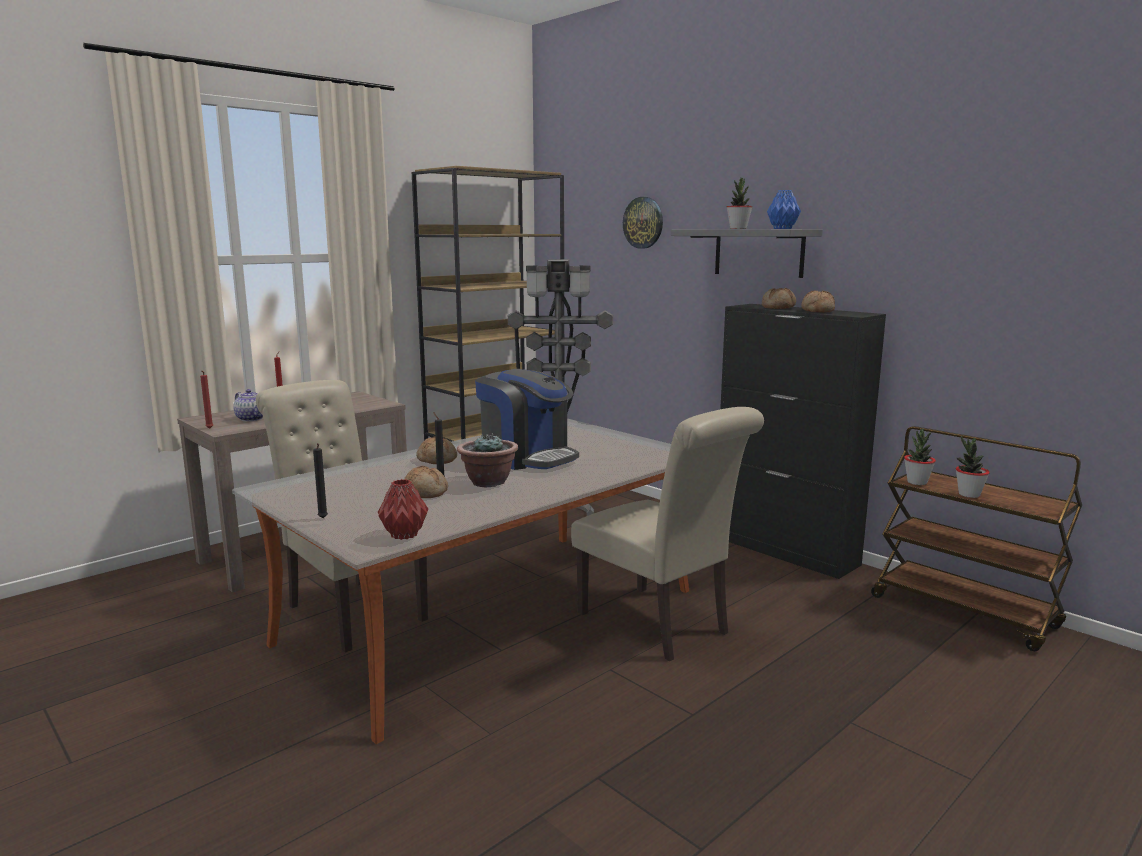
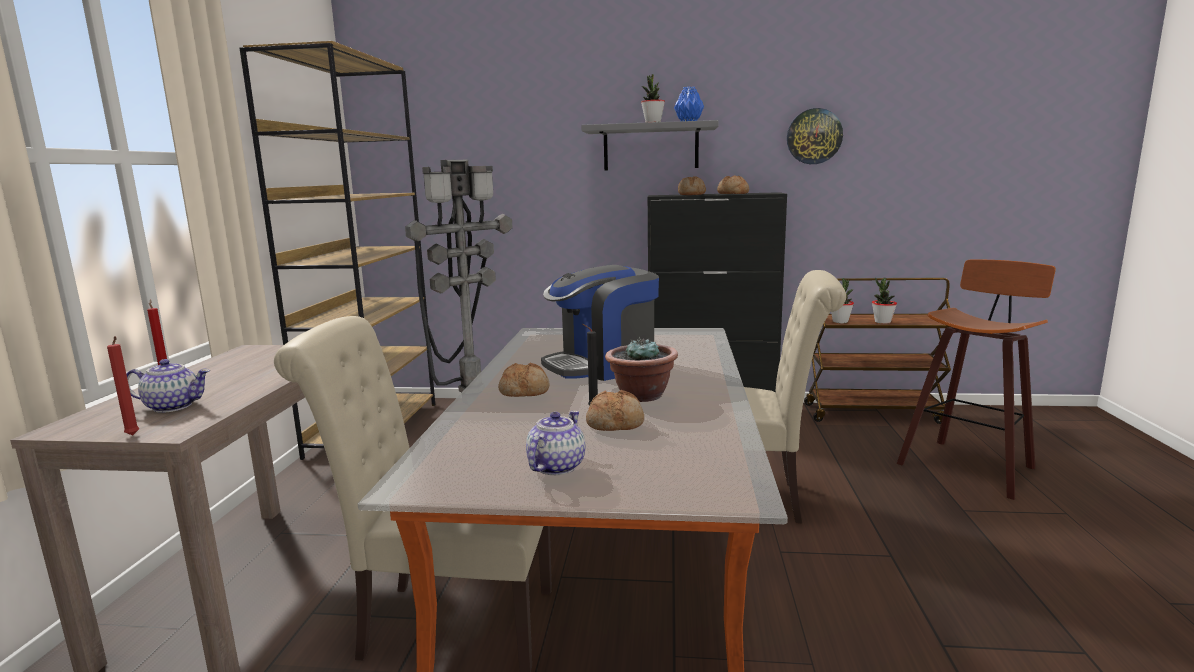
camera: 40 degrees left, 0 degrees up
(323, 519) = (600, 488): black candle -> none
(335, 502) = (556, 466): none -> teapot
(403, 535) = (733, 469): red vase -> none
(527, 457) = (603, 366): coffee machine -> coffee machine turned 150 degrees clockwise
(643, 222) = (510, 123): wall clock -> wall clock (814, 136)
(962, 696) = (969, 465): none -> stool

